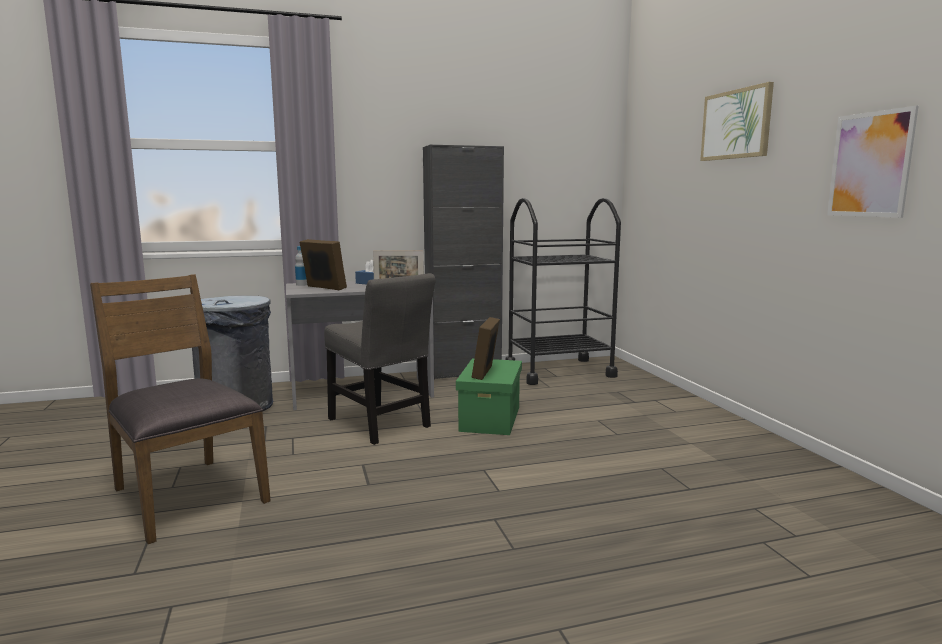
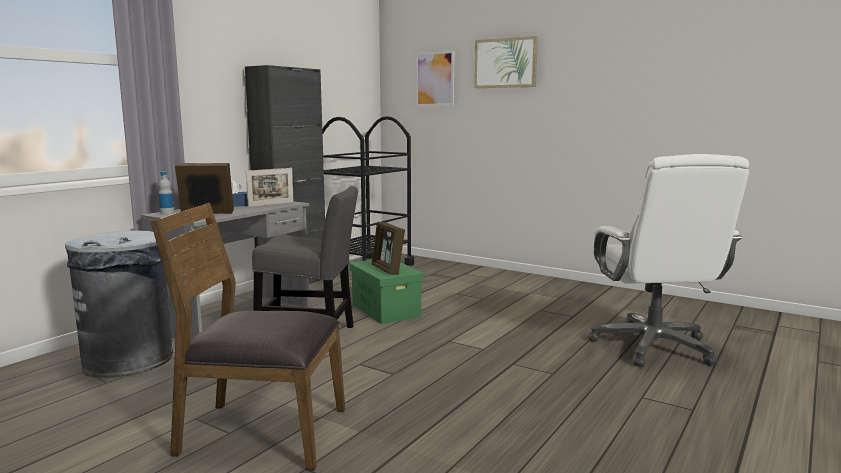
camera: 40 degrees left, 0 degrees up
(725, 571) = (653, 346): none -> white office chair
(870, 164) = (618, 96): picture -> picture (435, 79)

